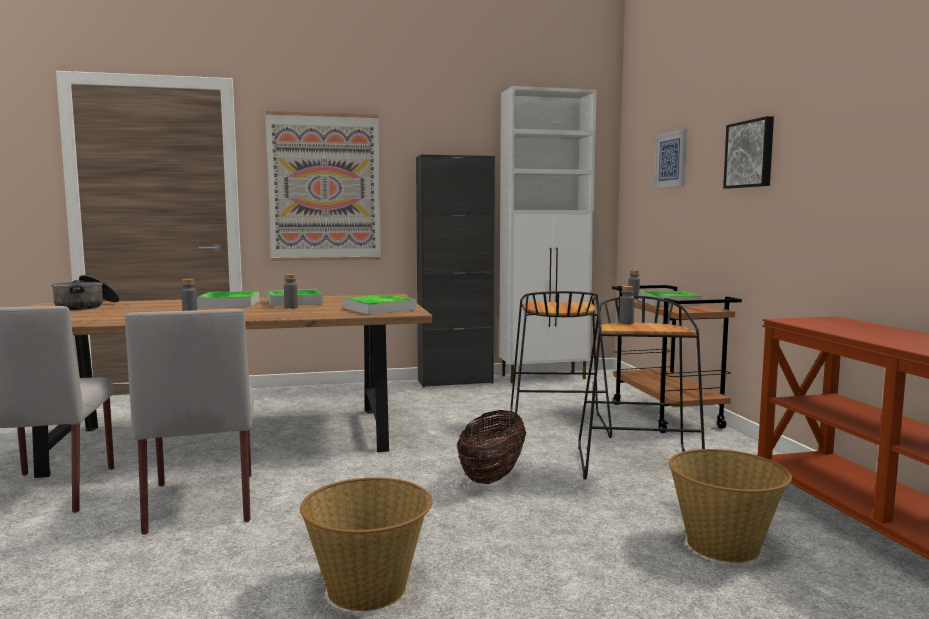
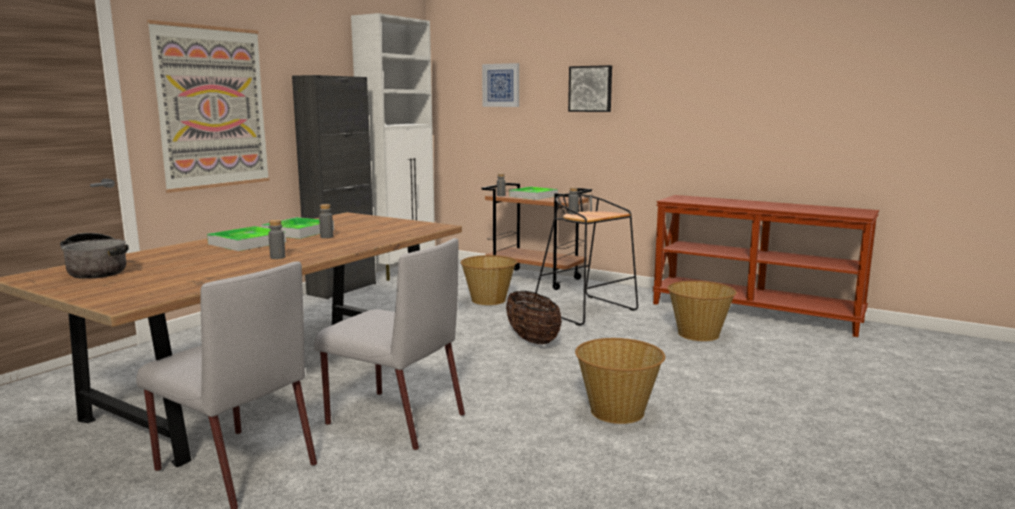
camera: 45 degrees left, 5 degrees up
(379, 309) = (403, 227): tray -> none
(556, 424) = (489, 300): black stool -> basket

